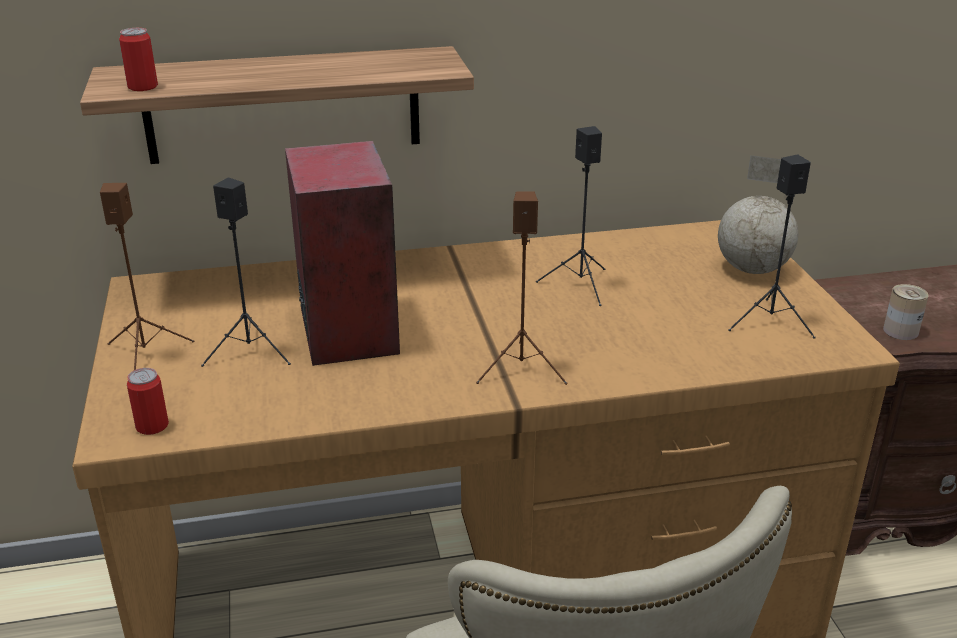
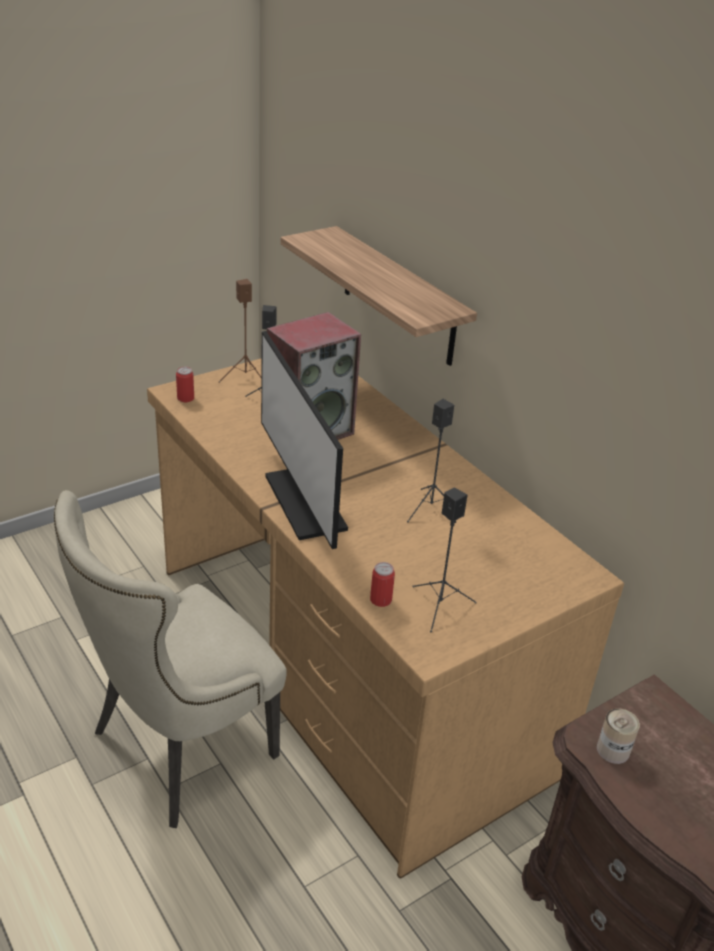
camera: 65 degrees right, 5 degrees up
(142, 87) = (313, 244): can -> can (380, 600)
(522, 369) = (305, 502): brown speaker -> monitor
(751, 269) = (522, 590): globe -> none

